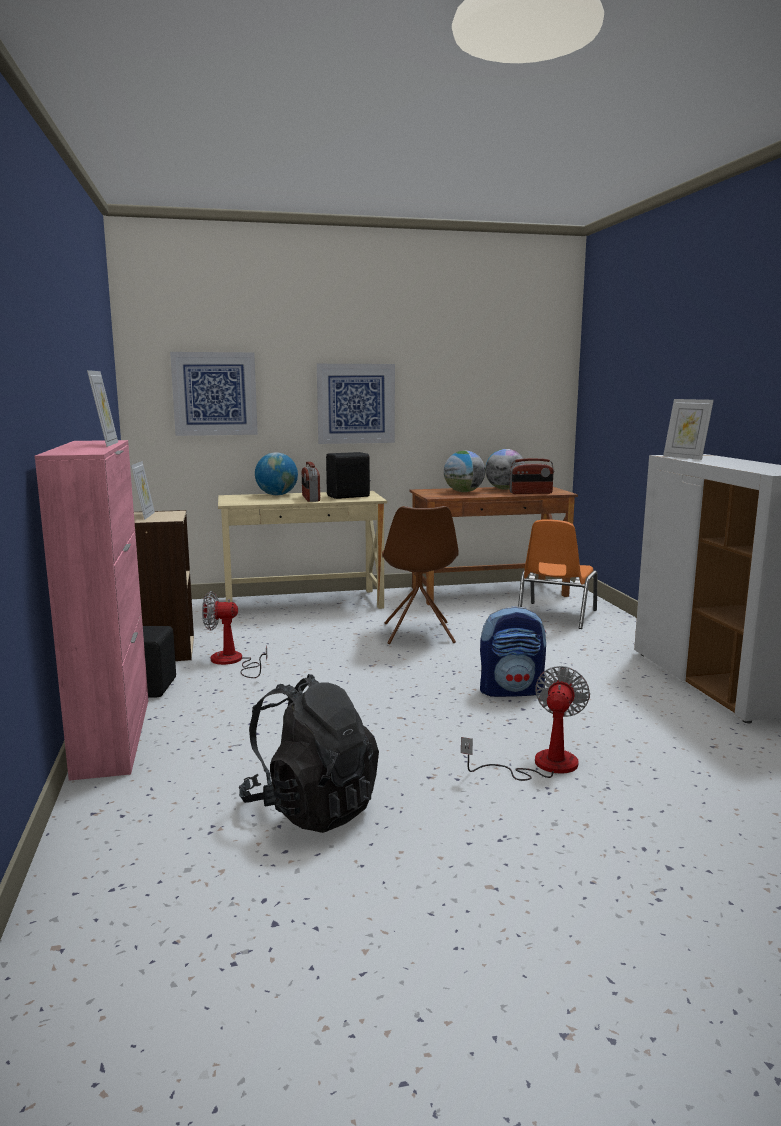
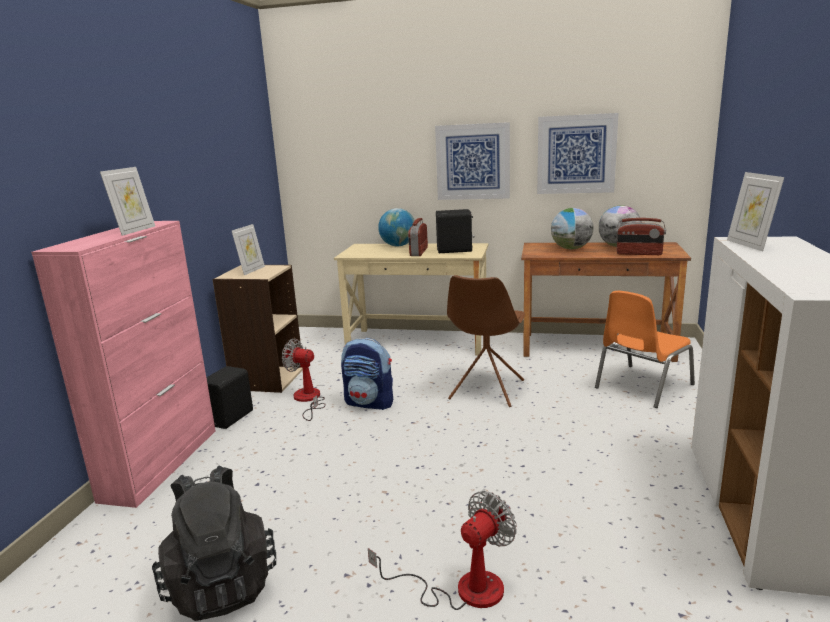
camera: 25 degrees right, 5 degrees up
(214, 394) = (349, 156): picture -> picture (576, 154)
(511, 691) = (515, 479): backpack -> backpack (370, 403)

